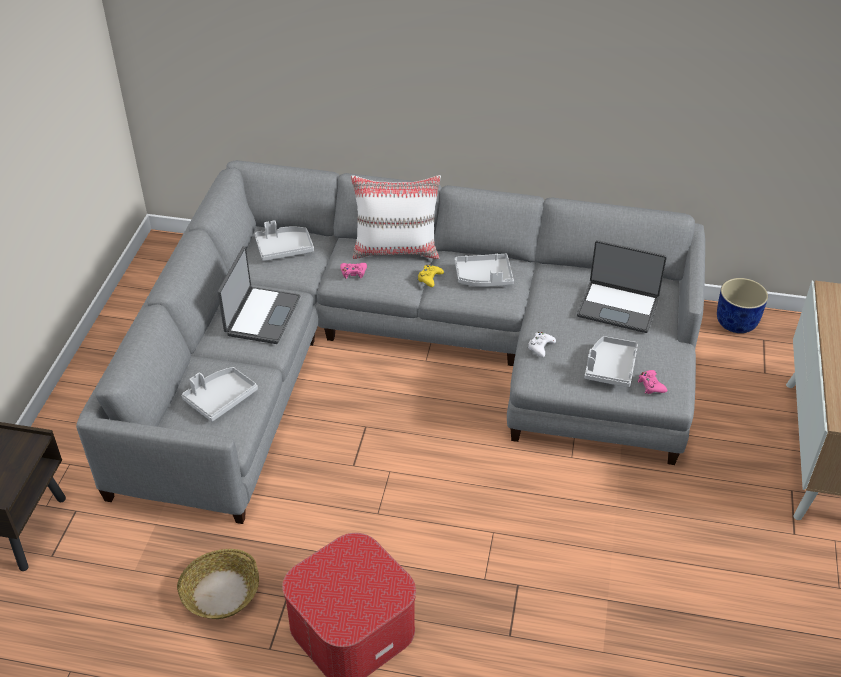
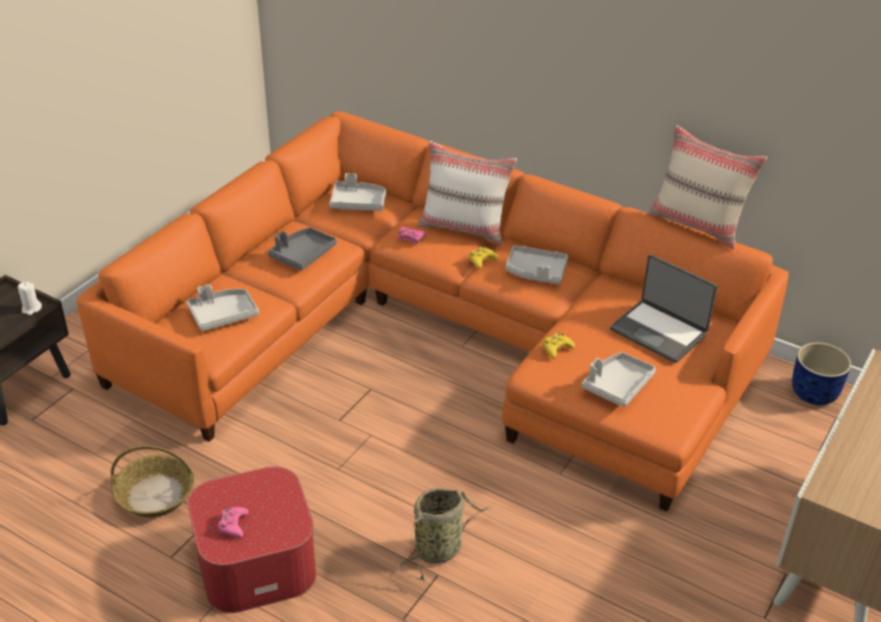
camera: 20 degrees right, 5 degrees down
(24, 447) = (31, 309): none -> white candle
(261, 316) = (302, 255): laptop -> grey tray
(402, 355) = (441, 335): grey sofa -> orange sofa
(508, 560) = (441, 549): none -> basket
(540, 347) = (556, 348): white game controller -> yellow game controller
(619, 201) = (698, 225): none -> beige pillow
(651, 385) = (652, 414): pink game controller -> pink game controller (233, 525)

